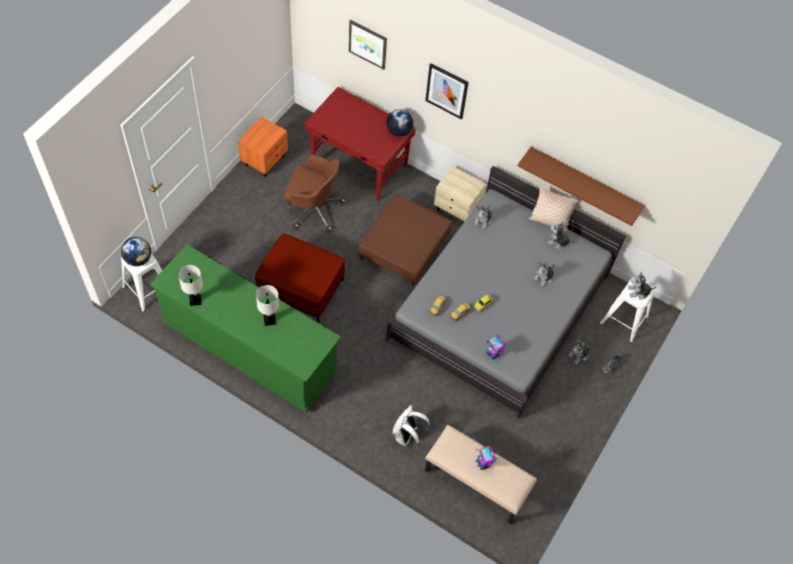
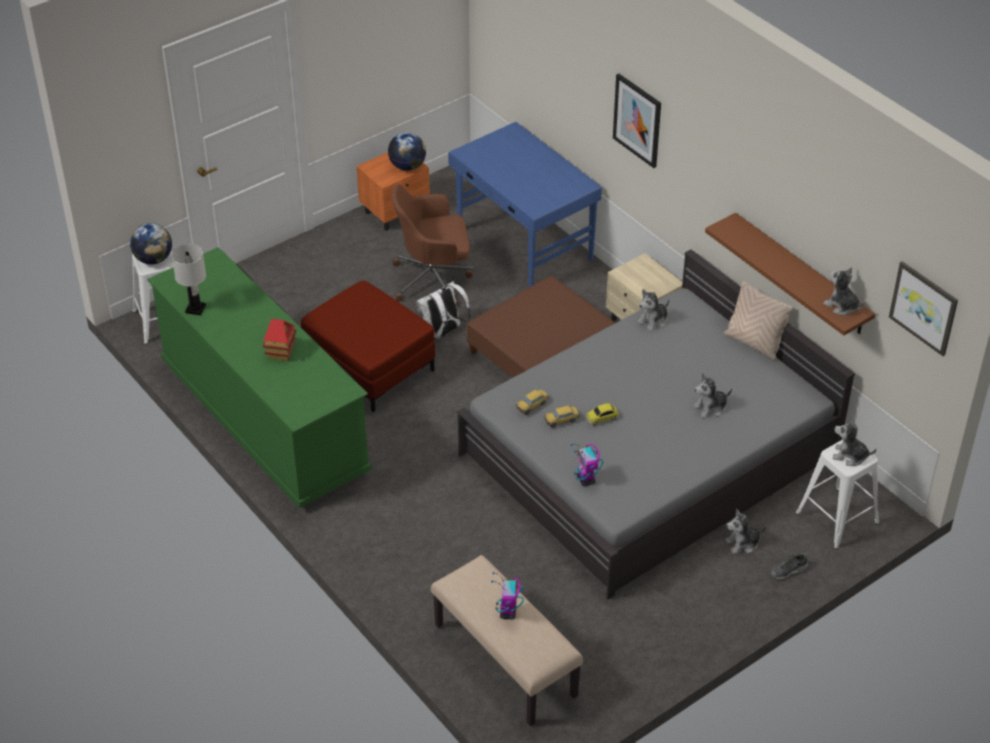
camera: 25 degrees right, 15 degrees down
(269, 320) = (281, 352): white table lamp -> toy house
(313, 208) = (433, 280): brown office chair -> brown office chair turned 135 degrees clockwise
(359, 166) = (524, 245): red desk -> blue desk
(368, 44) = (550, 47): picture -> picture (924, 307)
(399, 131) = (575, 186): globe -> globe (407, 166)
(407, 436) = (430, 577): white backpack -> white backpack (443, 332)
(558, 242) = (755, 370): plush toy -> plush toy (841, 306)

